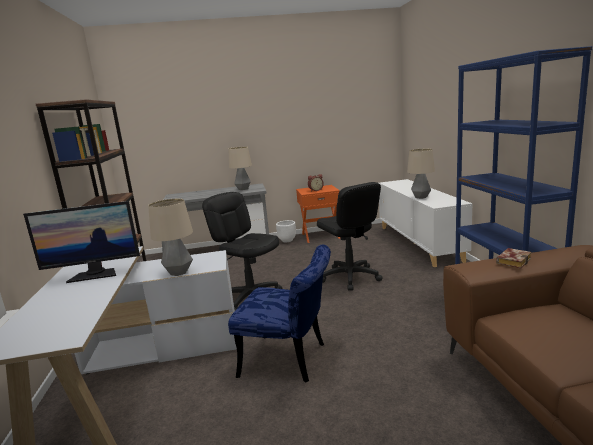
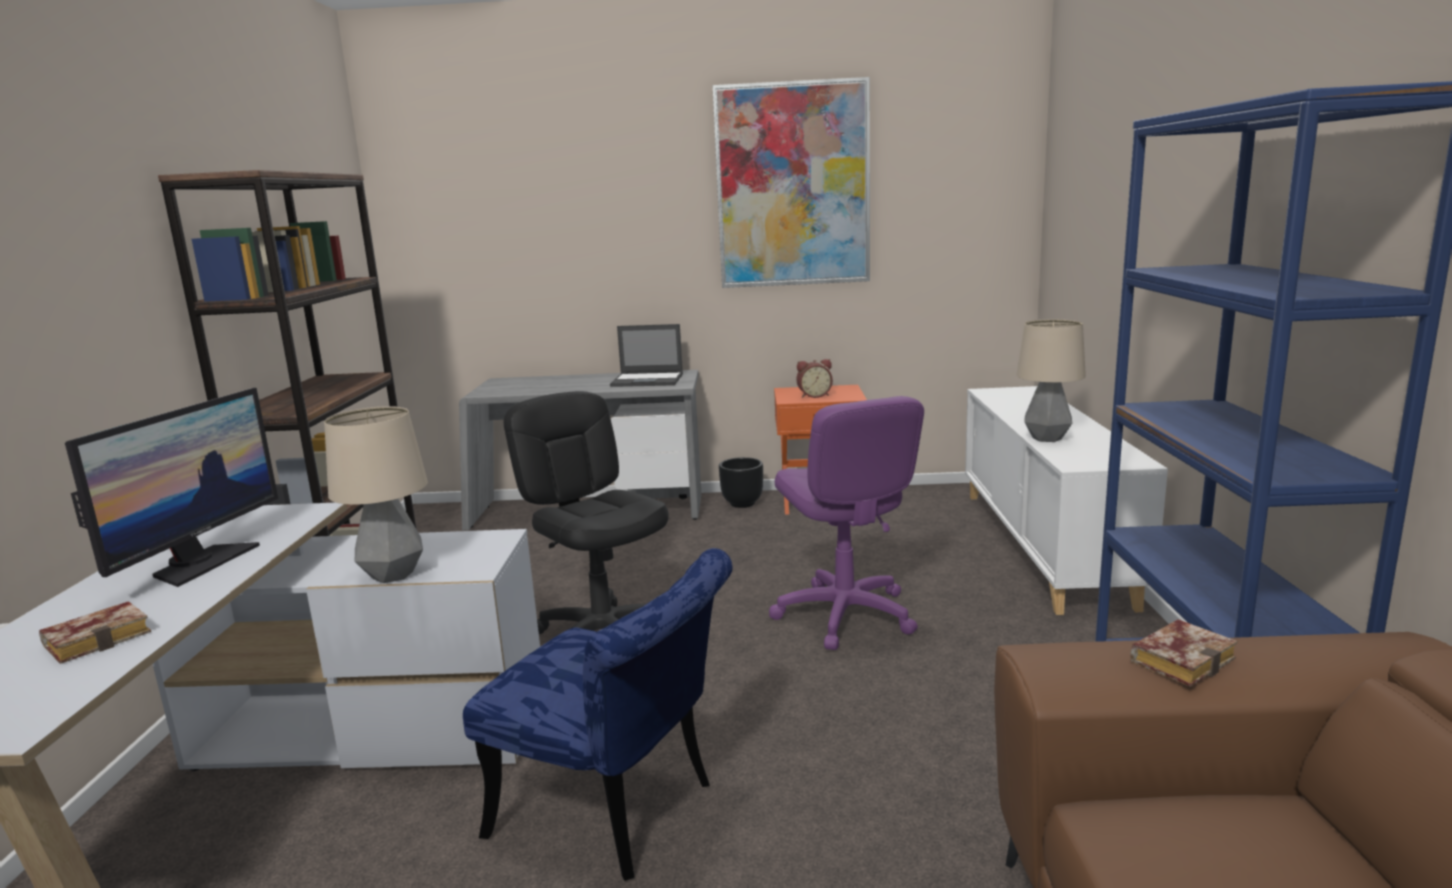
camera: 10 degrees right, 0 degrees up
(75, 305) = (101, 638): none -> book
(94, 274) = (199, 563): monitor -> monitor turned 75 degrees counterclockwise
(243, 189) = (648, 380): table lamp -> laptop
(287, 240) = (743, 503): white planter -> black planter
(299, 100) = (793, 185): none -> picture
(350, 277) = (844, 615): black office chair -> purple office chair

